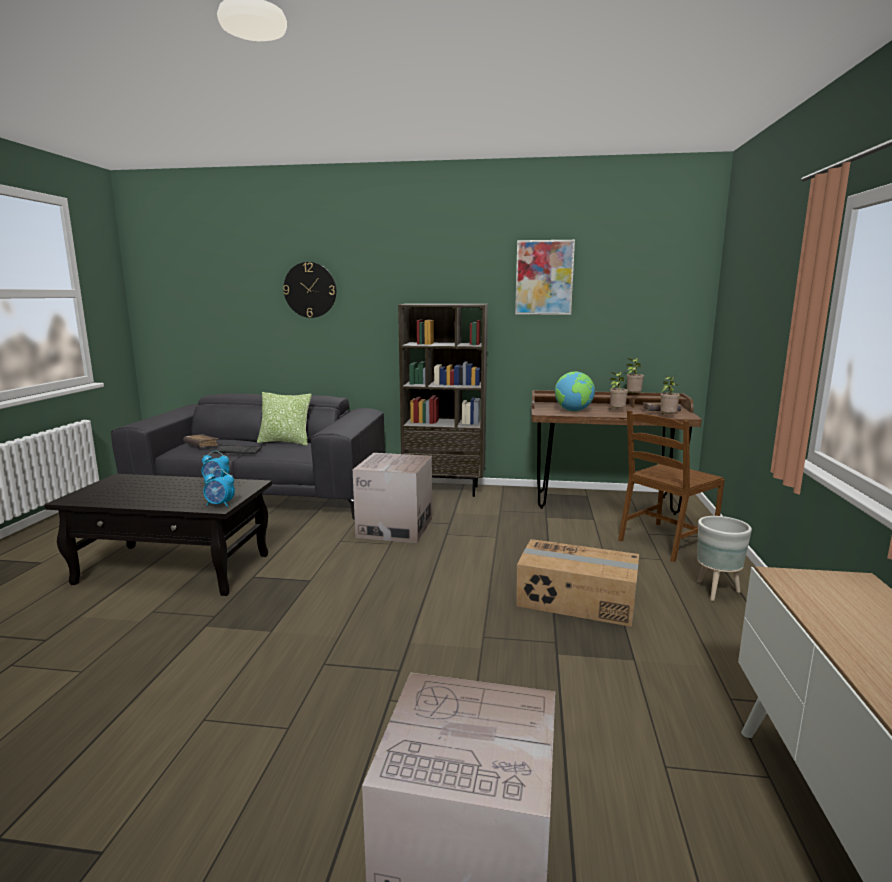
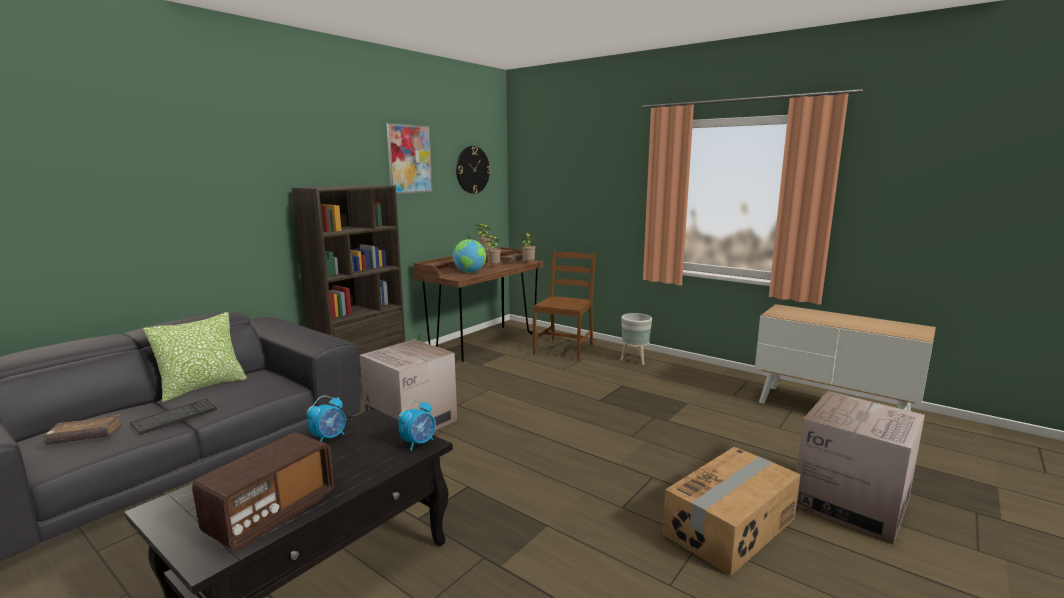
camera: 60 degrees left, 0 degrees up
(113, 498) = (272, 514): none -> radio
(310, 290) = (154, 173): wall clock -> wall clock (472, 170)
(577, 600) = (611, 395): cardboard box -> cardboard box (731, 527)
(665, 542) = (564, 349): brown chair -> brown chair turned 150 degrees counterclockwise

